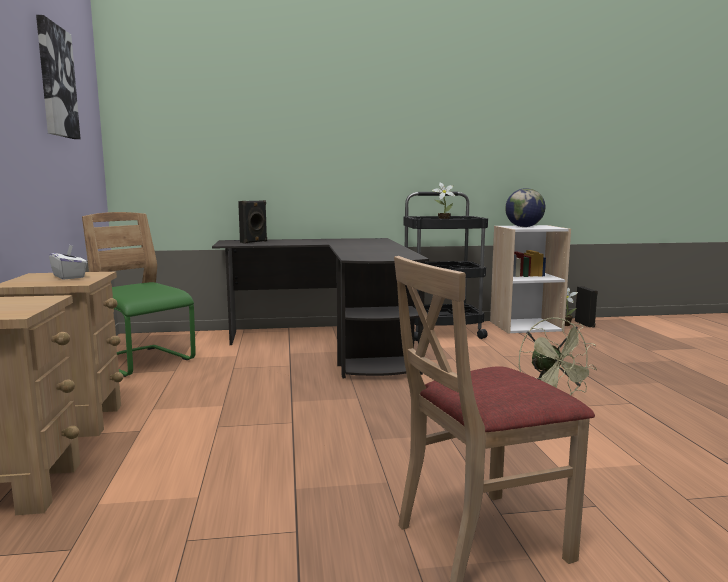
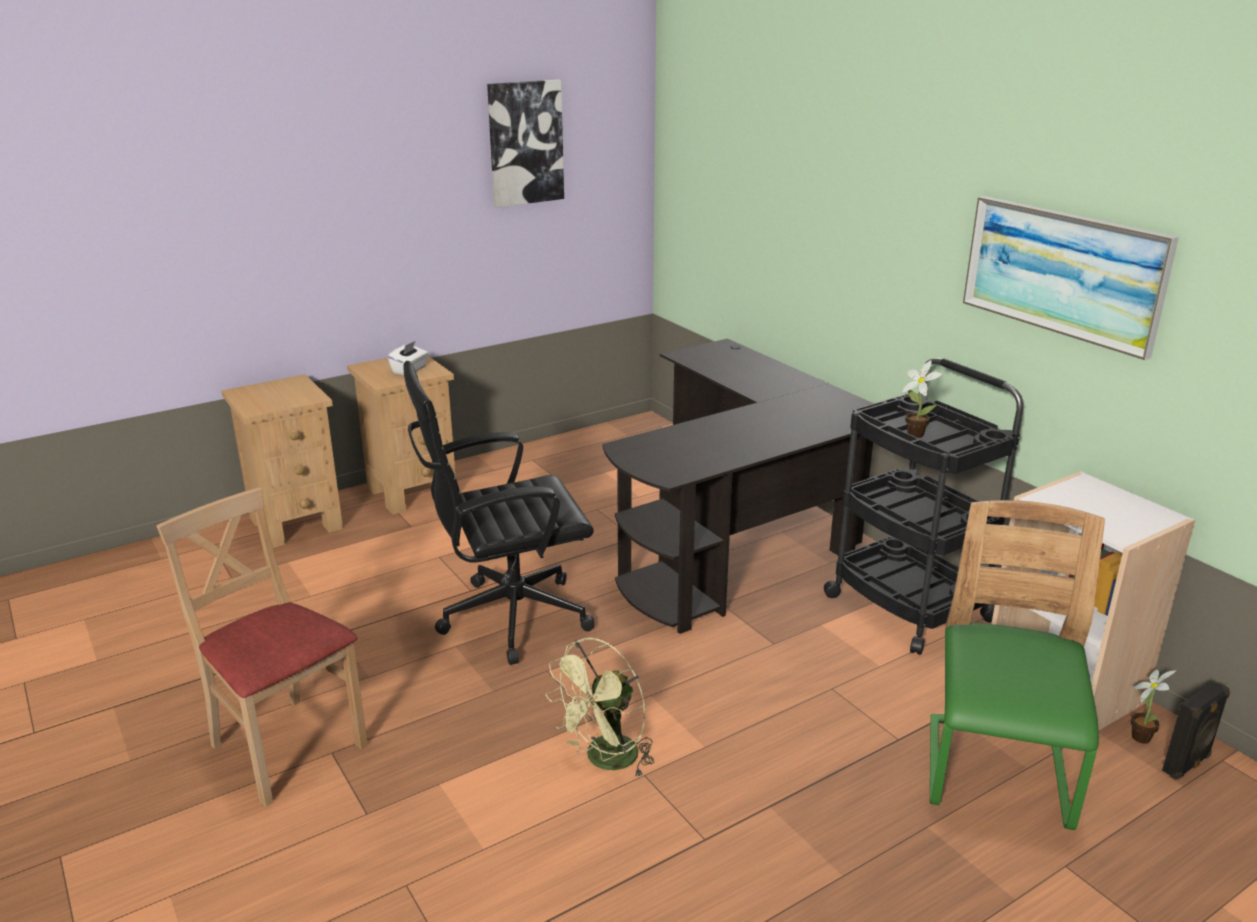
camera: 65 degrees right, 15 degrees up
(143, 362) = (573, 459): green chair -> green chair (997, 775)
(254, 242) = (726, 360): black speaker -> none
(352, 416) = (507, 619): none -> black office chair
(466, 134) = (1063, 272): none -> picture
(524, 227) = (1084, 501): globe -> none

